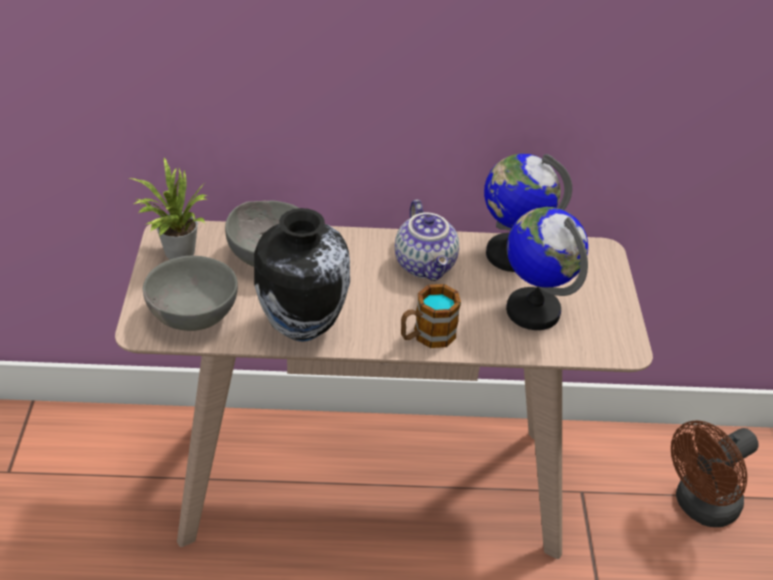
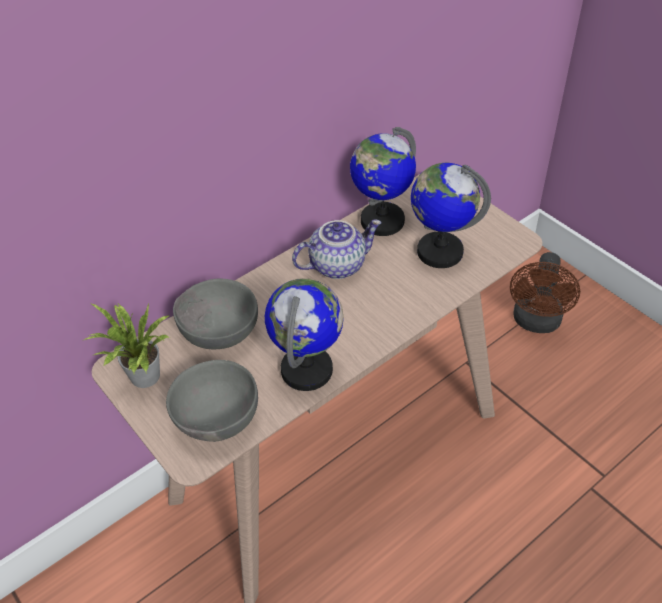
camera: 35 degrees left, 5 degrees up
(302, 327) = (307, 369): vase -> globe
(426, 265) = (337, 265): teapot -> teapot turned 60 degrees counterclockwise
(426, 336) = (396, 316): mug -> none

